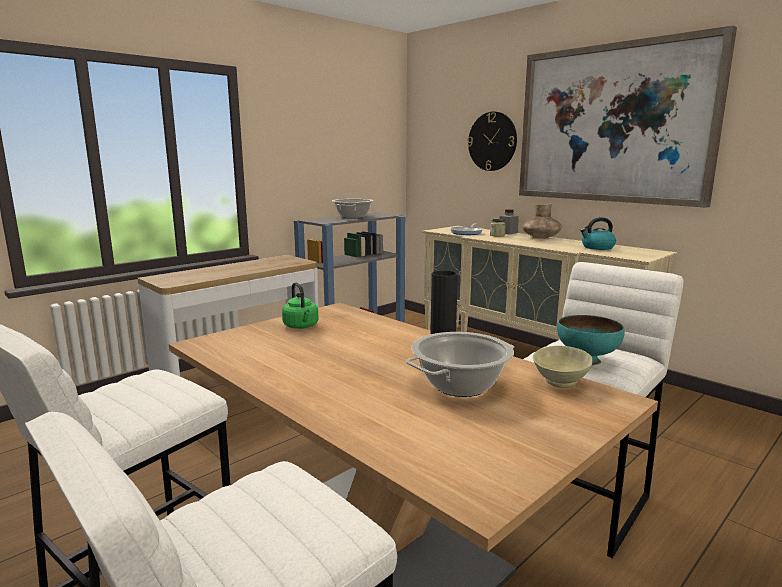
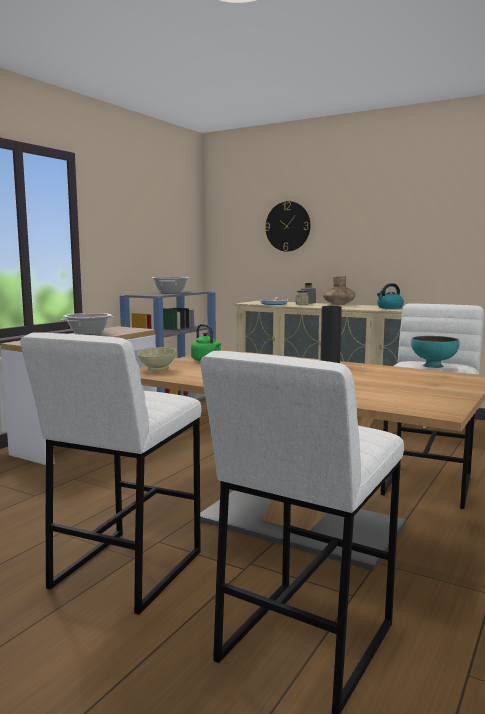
camera: 15 degrees left, 5 degrees down
(460, 385) = (368, 377): cooking pot -> cooking pot (88, 333)
(559, 382) = (430, 373): beige bowl -> beige bowl (157, 369)
(613, 124) = (391, 211): picture -> none

